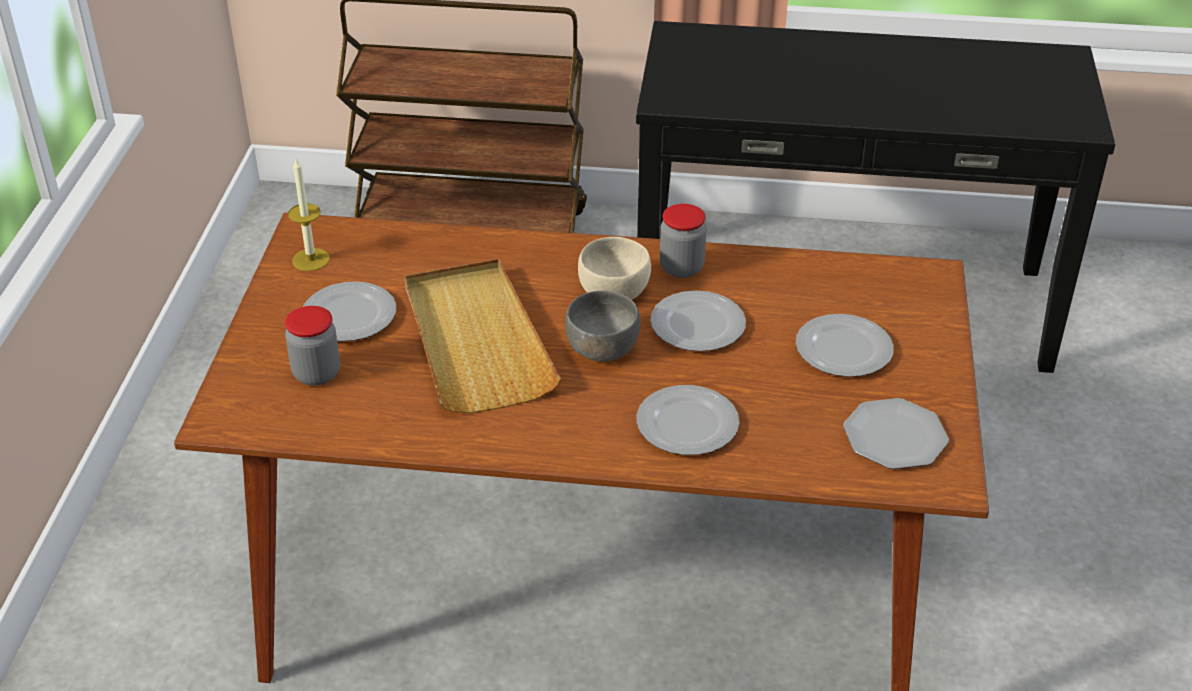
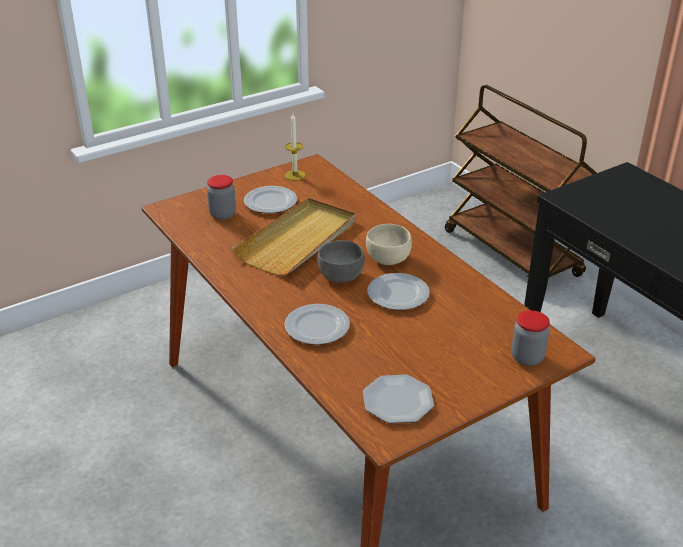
camera: 50 degrees right, 5 degrees down
(681, 268) = (437, 268): jar -> jar (527, 357)
(843, 350) = (446, 350): plate -> none

